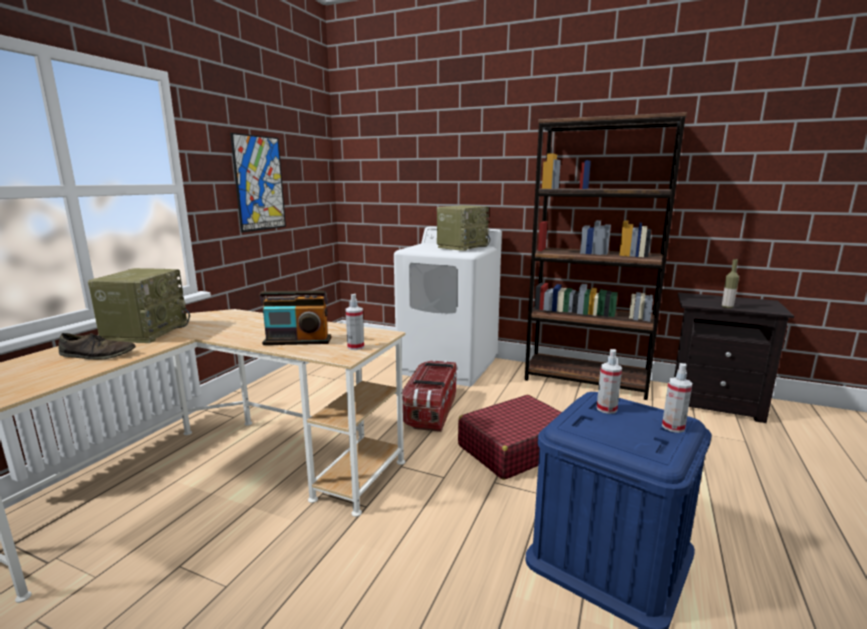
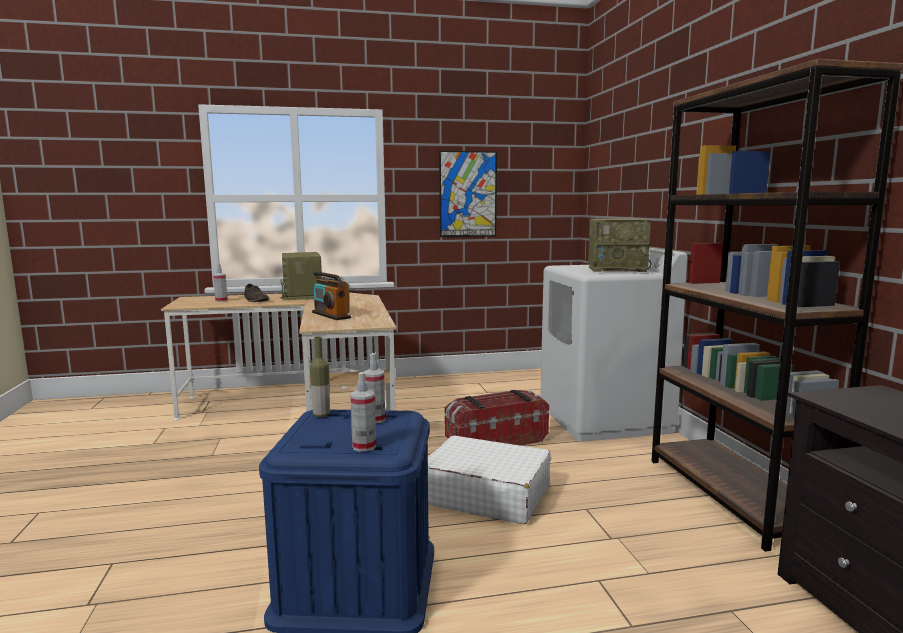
camera: 55 degrees right, 5 degrees down
(146, 332) = (303, 296): radio -> radio turned 105 degrees clockwise
(355, 347) = (338, 325): spray bottle -> spray bottle (221, 301)
(515, 448) = (485, 494): red suitcase -> white suitcase
(727, 307) = (864, 415): bottle -> bottle (321, 415)

